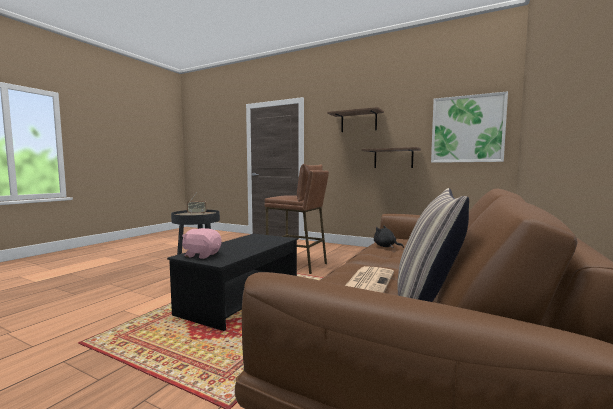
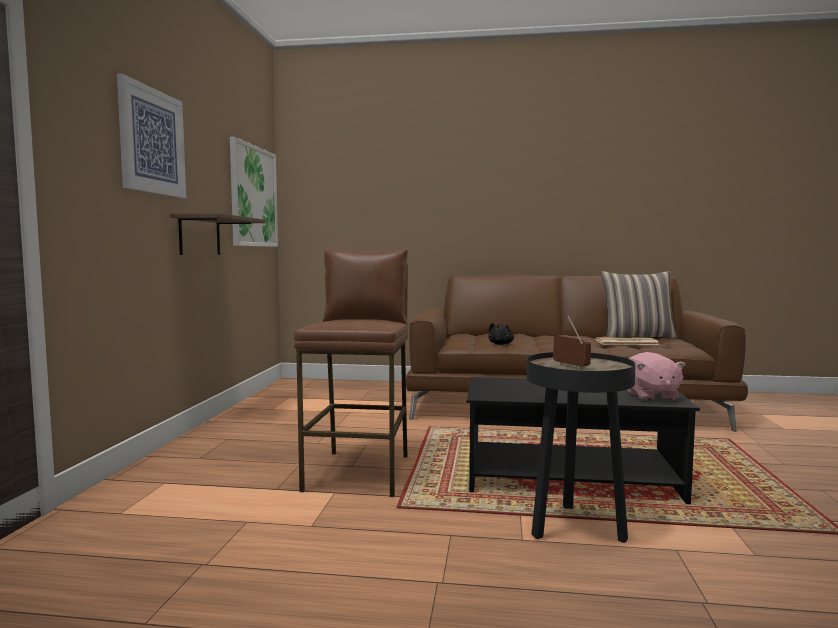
camera: 110 degrees left, 0 degrees up
(358, 122) = (152, 141): shelf -> picture

